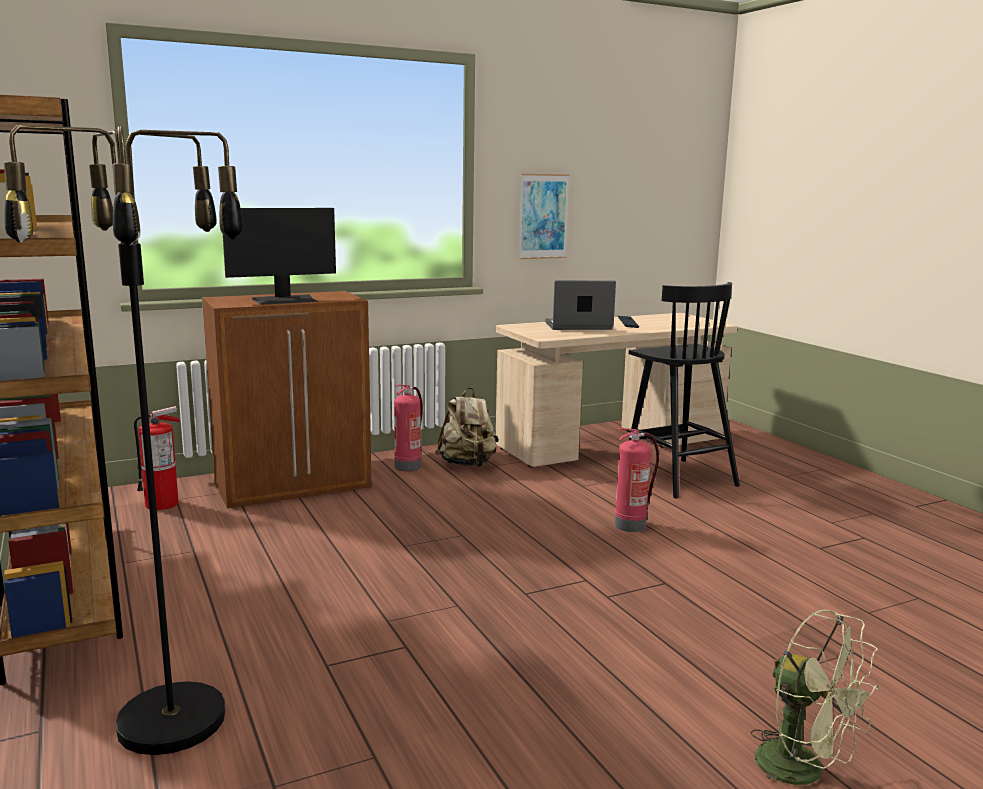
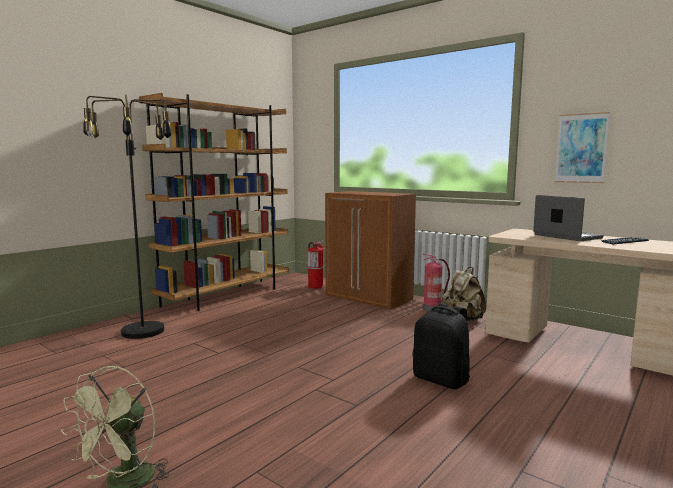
camera: 65 degrees right, 5 degrees down
(285, 300) = (365, 193): monitor -> none
(631, 525) = (441, 380): fire extinguisher -> black backpack
(676, 477) = (576, 383): black stool -> none

